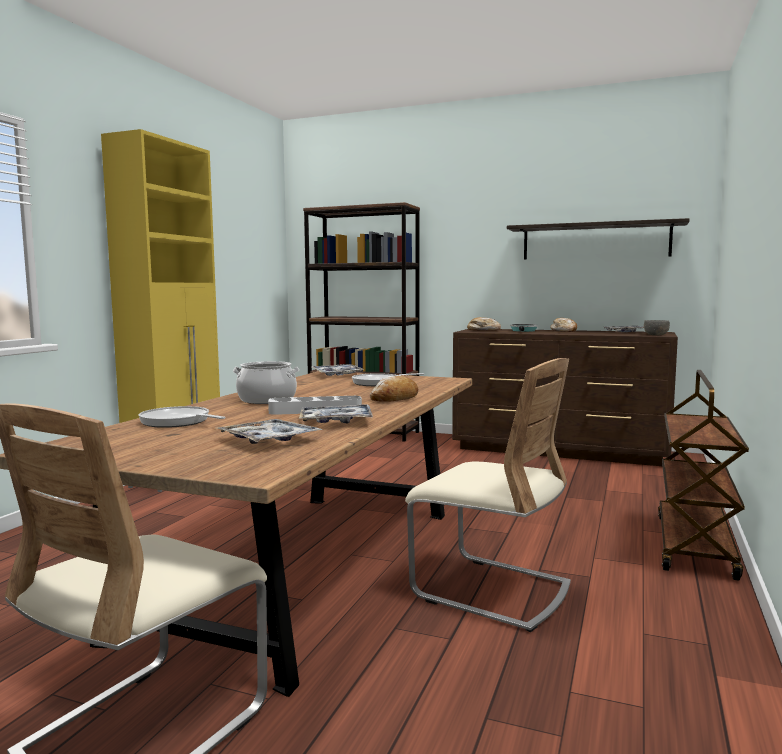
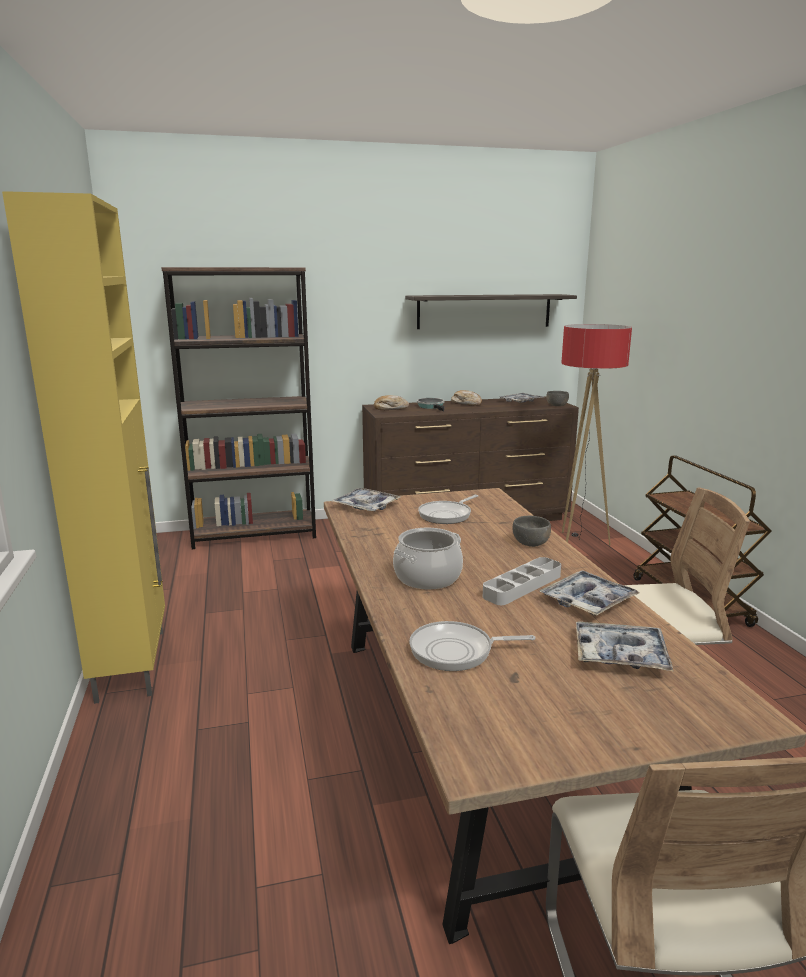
camera: 35 degrees left, 10 degrees up
(394, 398) = (531, 543): bread -> grey bowl
(648, 483) = (578, 542): none -> floor lamp

